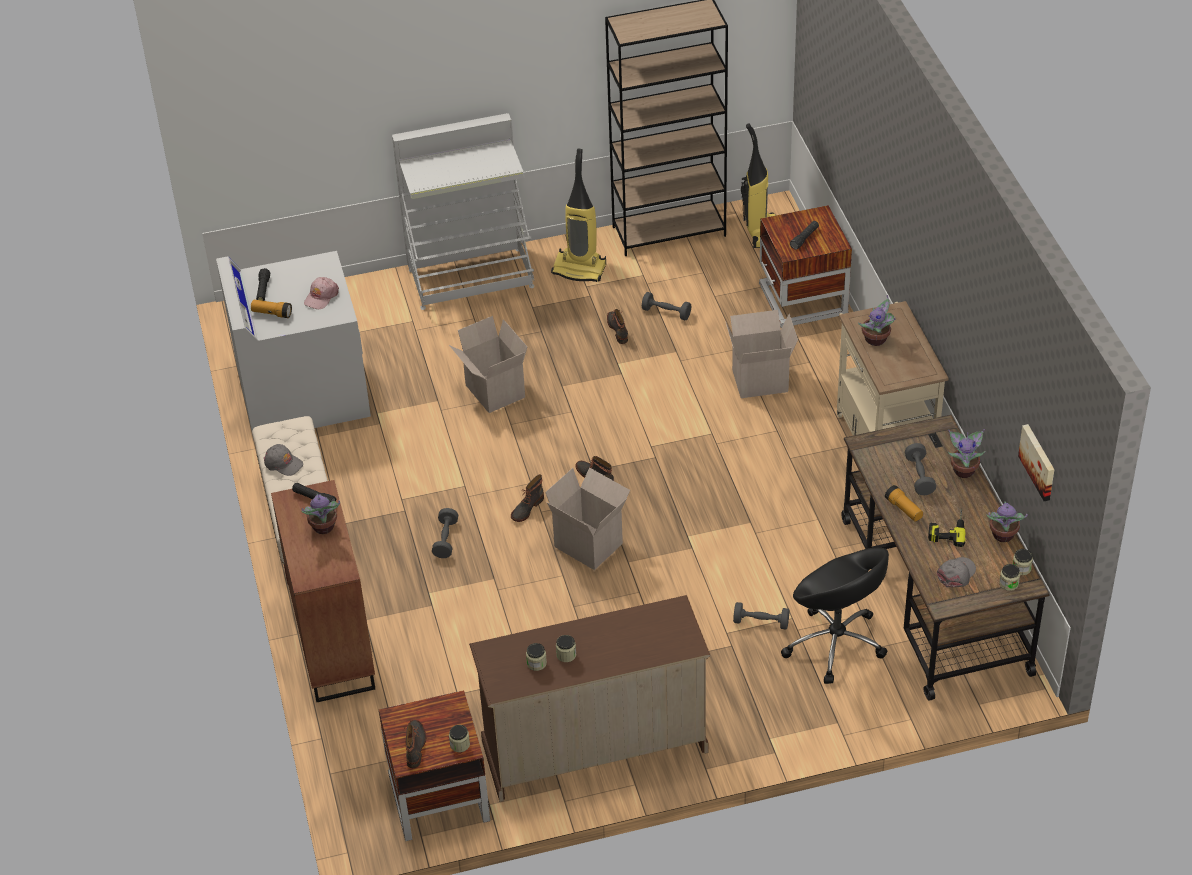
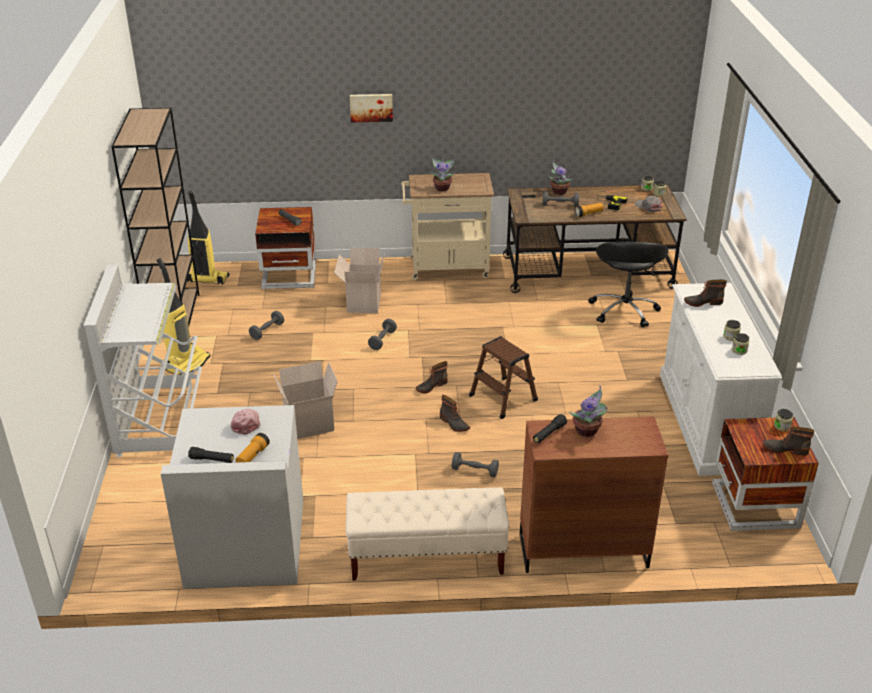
camera: 80 degrees left, 10 degrees down
(283, 463) = (410, 512): grey cap -> none
(321, 296) = (246, 423): pink cap -> pink cap turned 135 degrees counterclockwise
(590, 544) = (503, 398): cardboard box -> brown step ladder
(593, 746) = (706, 422): brown cabinet -> white cabinet
(618, 329) = (272, 354): boot -> boot (702, 302)
(761, 622) = (598, 336): grey dumbbell -> grey dumbbell (382, 340)
(836, 645) = (624, 312): black office chair -> black office chair turned 120 degrees clockwise
(1003, 536) = (618, 189): potted plant -> none
(1039, 462) = (628, 120): picture -> picture (371, 107)

